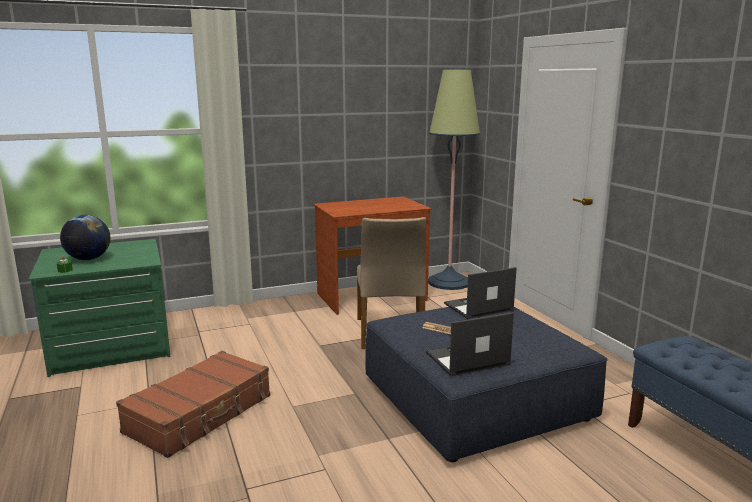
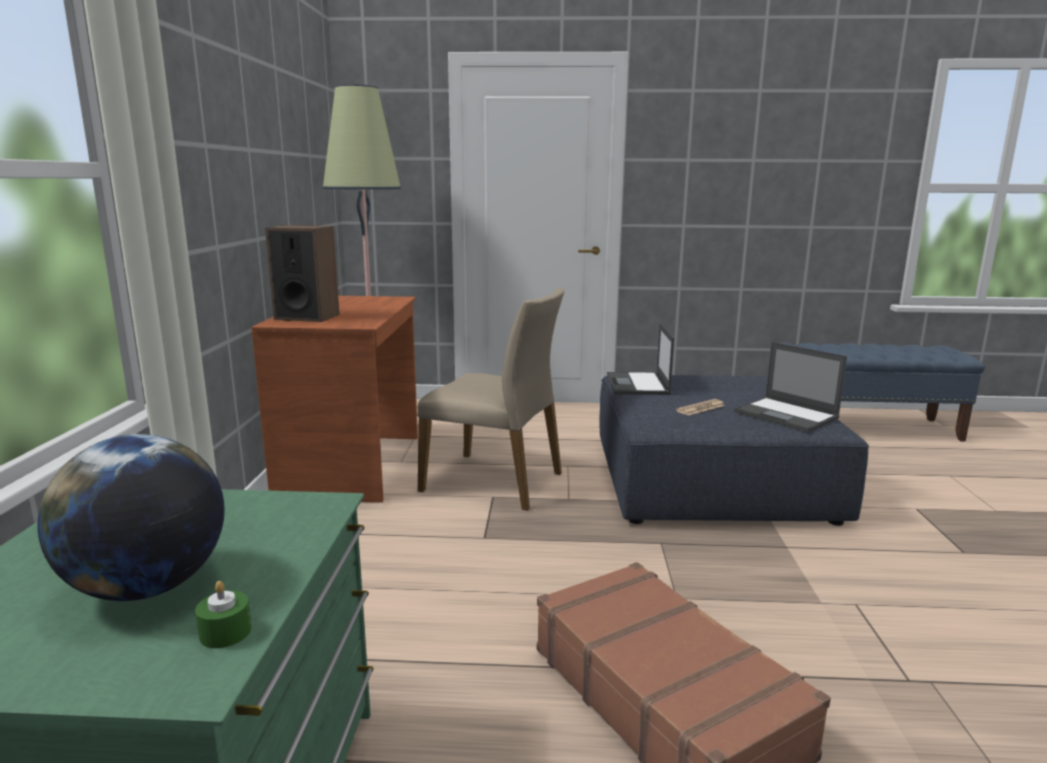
camera: 65 degrees left, 0 degrees up
(344, 205) = (307, 317): none -> speaker
(466, 359) = (787, 415): laptop -> laptop turned 45 degrees counterclockwise

